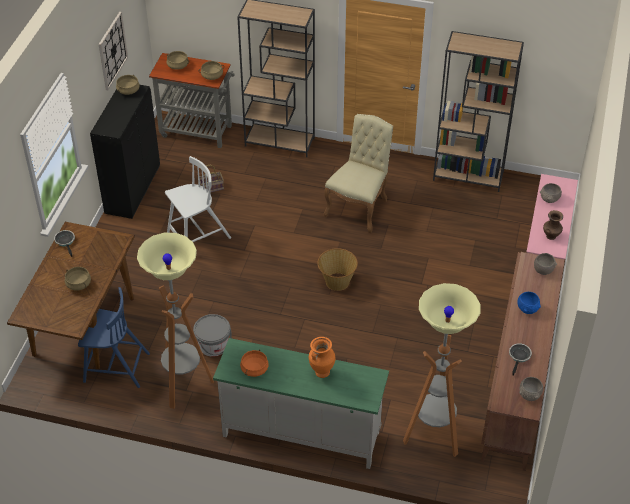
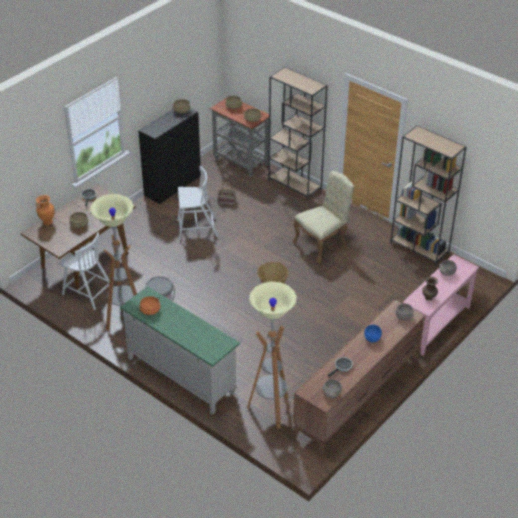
camera: 25 degrees right, 5 degrees down
(112, 50) = (176, 78): wall clock -> none
(115, 367) = (88, 292): blue chair -> white chair
(321, 372) = (193, 327): orange vase -> orange vase (47, 222)

